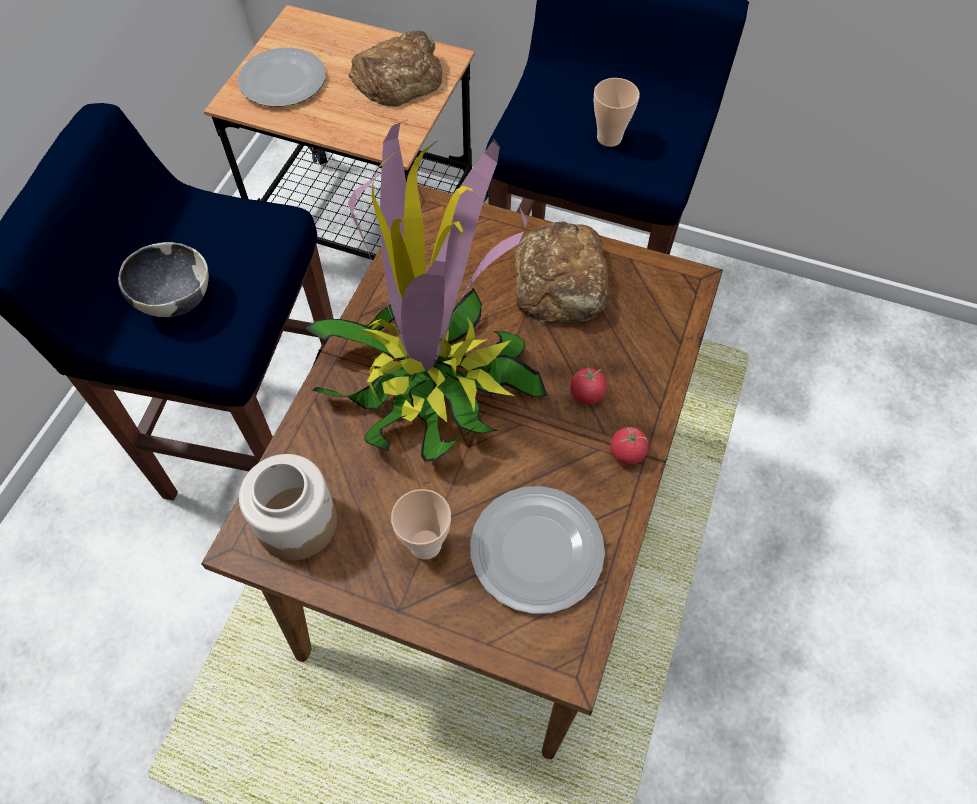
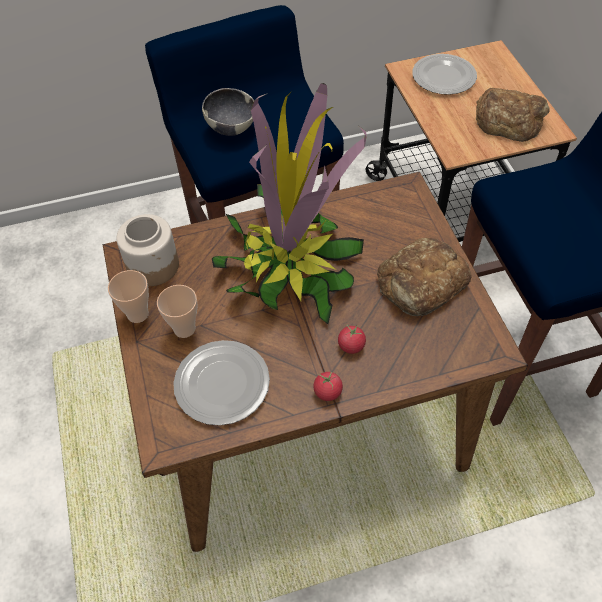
camera: 55 degrees right, 5 degrees down
(609, 138) = (556, 232): cup -> cup (138, 314)

